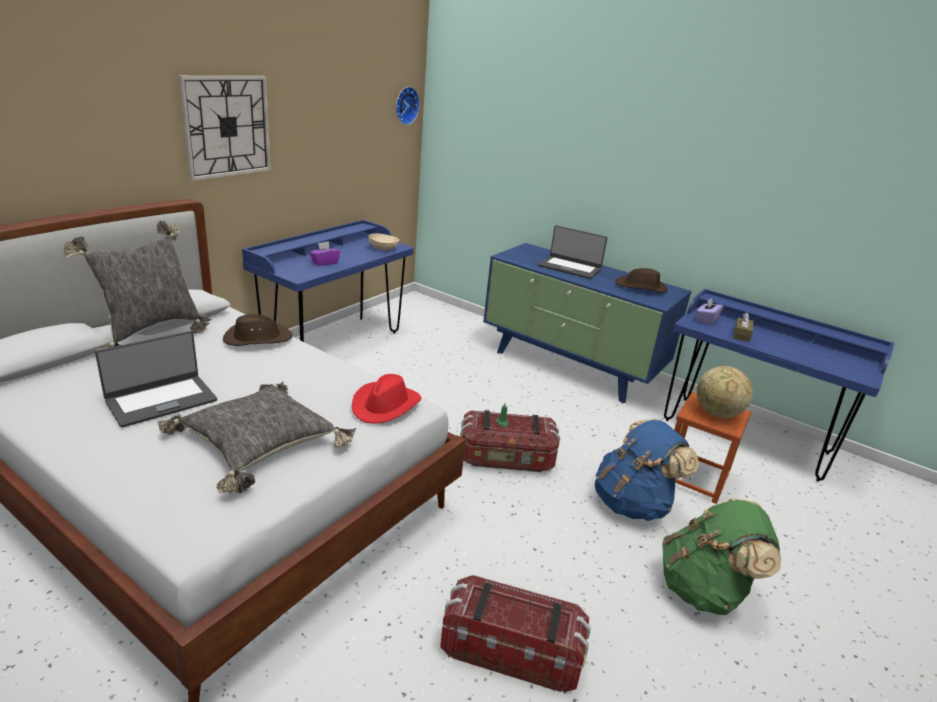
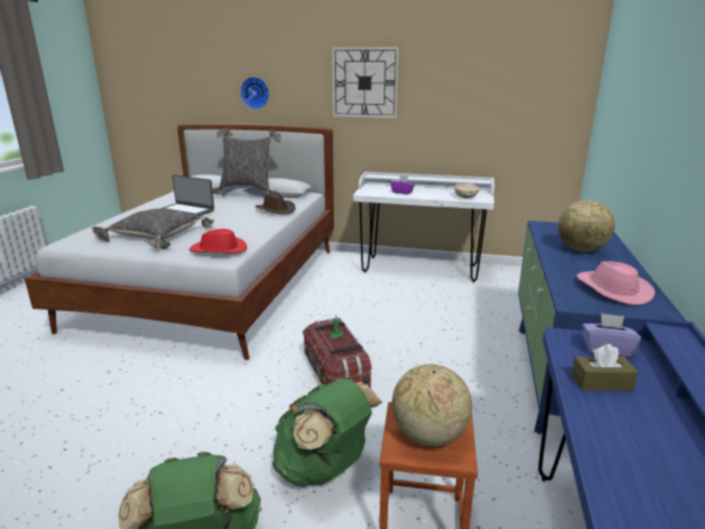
camera: 70 degrees right, 5 degrees down
(334, 344) = (420, 269): blue desk -> white desk
(405, 105) = (567, 75): wall clock -> wall clock (255, 93)
(511, 650) = (99, 425): storage box -> none
(570, 267) = (581, 250): laptop -> globe
(633, 503) = (324, 468): blue backpack -> green backpack
(641, 287) = (611, 289): brown hat -> pink hat

